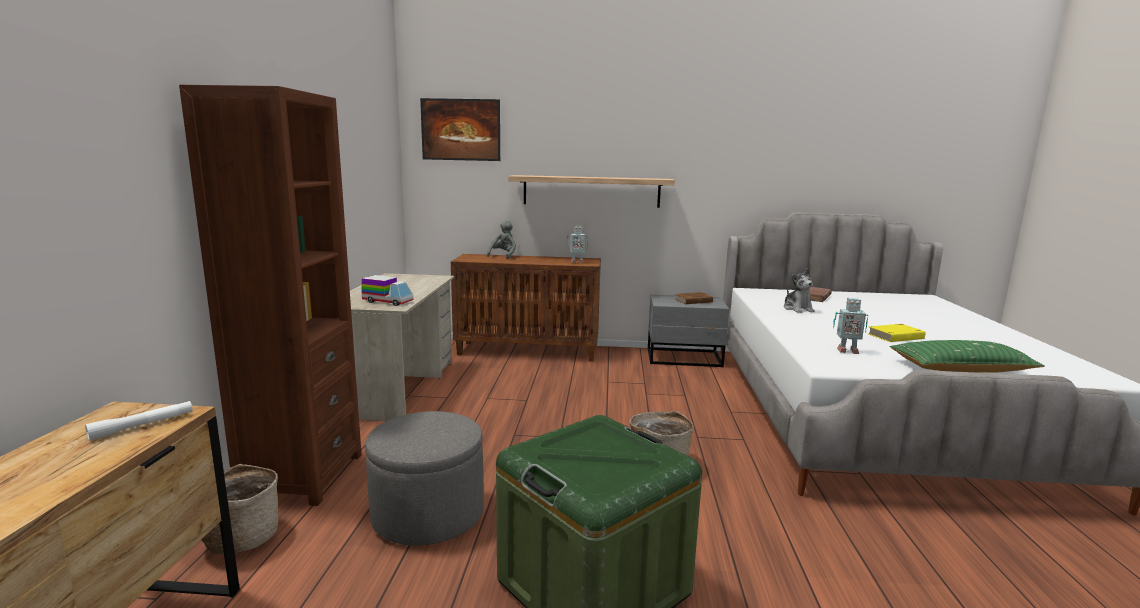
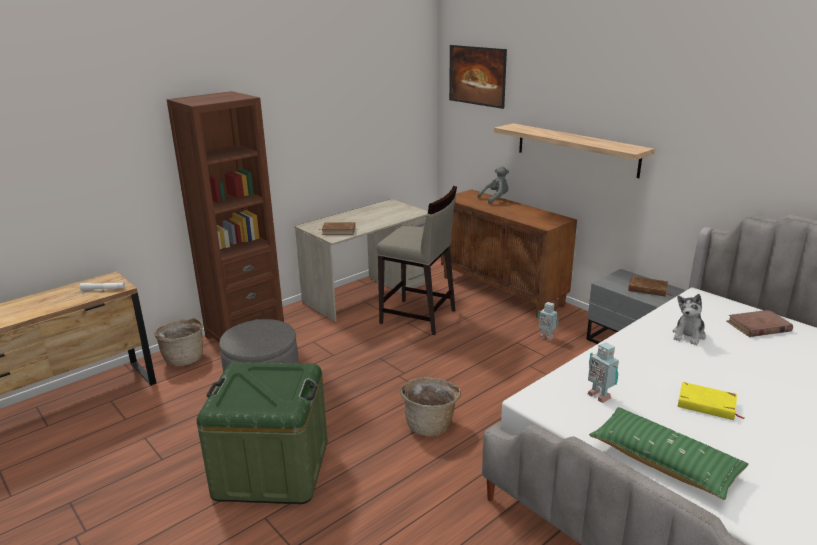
camera: 45 degrees right, 10 degrees up
(387, 301) = (338, 231): toy truck -> brown book
(489, 390) = (418, 317): none -> beige stool
(577, 262) = (540, 220): toy robot -> toy robot (546, 337)

